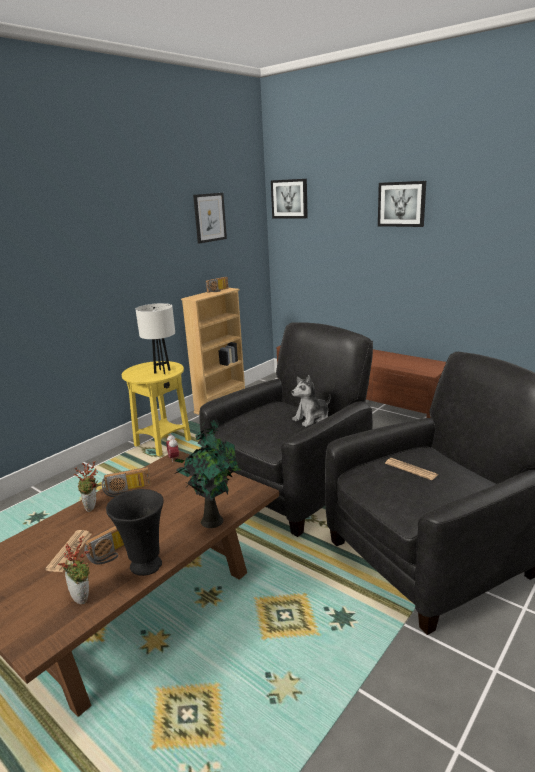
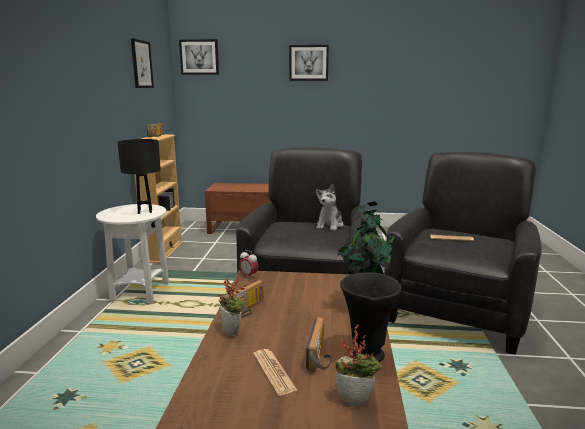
camera: 35 degrees left, 5 degrees down
(162, 371) = (145, 211): white table lamp -> black table lamp
(162, 443) = (140, 292): yellow side table -> white side table

